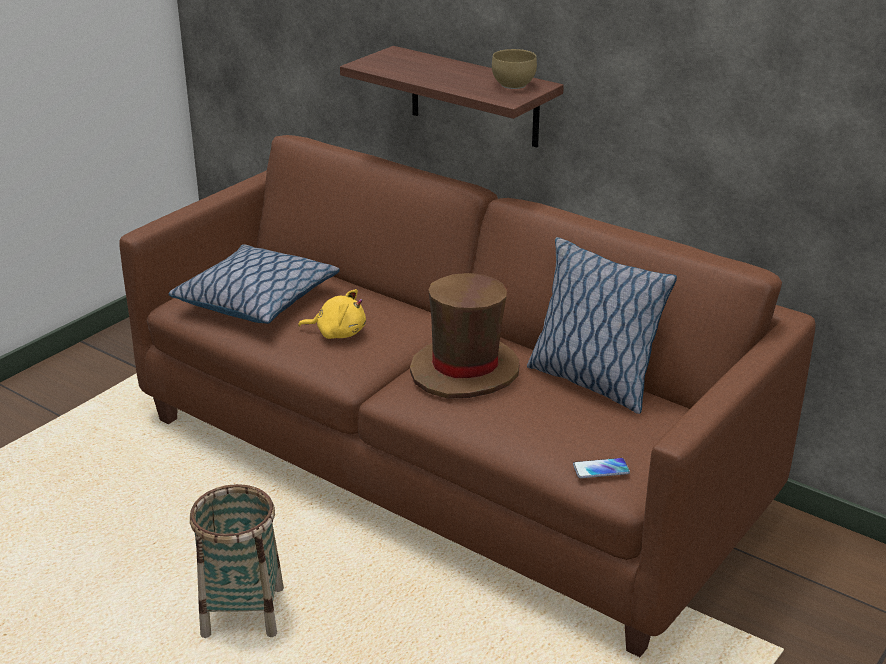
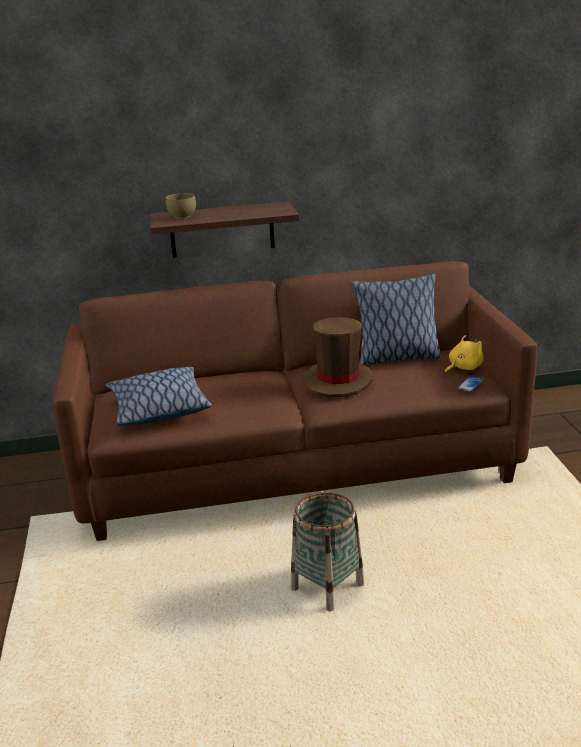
camera: 45 degrees left, 5 degrees down
(338, 333) = (240, 399): yellow plush toy -> yellow plush toy (463, 368)
(515, 85) = (269, 207): brown bowl -> brown bowl (183, 216)

